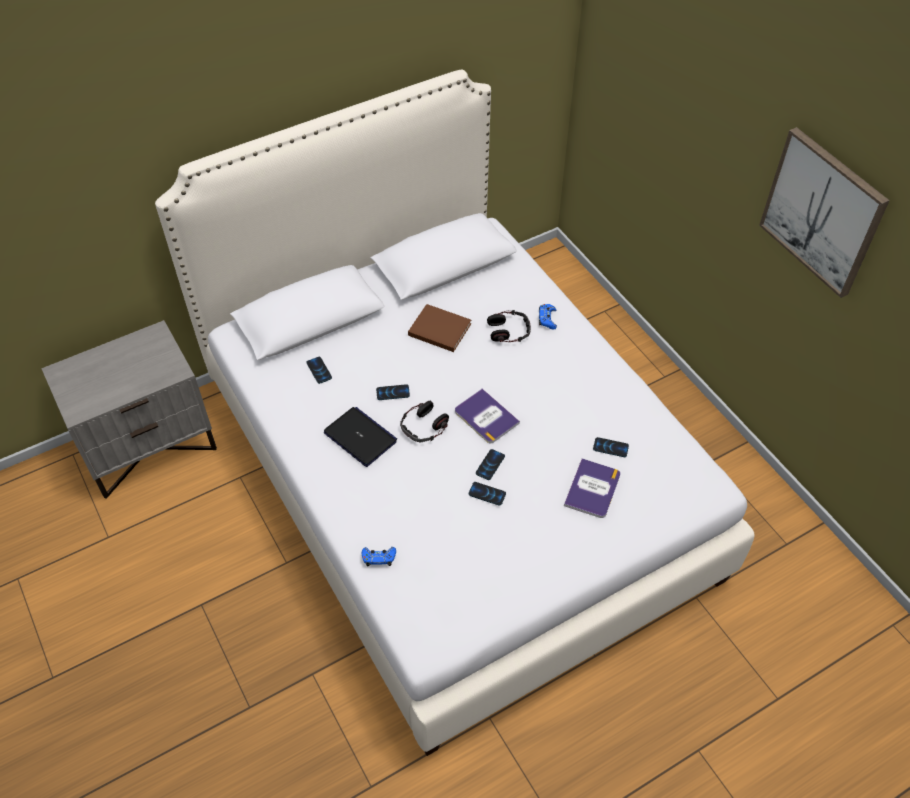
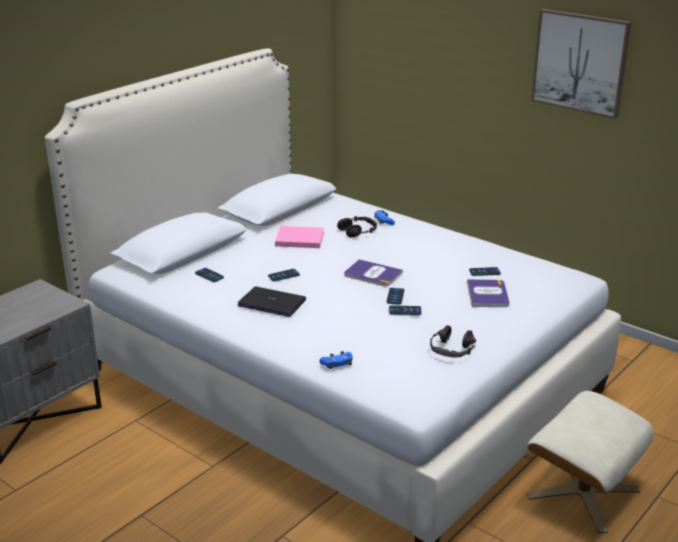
camera: 20 degrees left, 25 degrees down
(424, 427) = (324, 288): headphones -> headphones (452, 349)
(438, 329) = (298, 239): brown book -> pink book
(622, 719) = (582, 493): none -> beige ottoman

